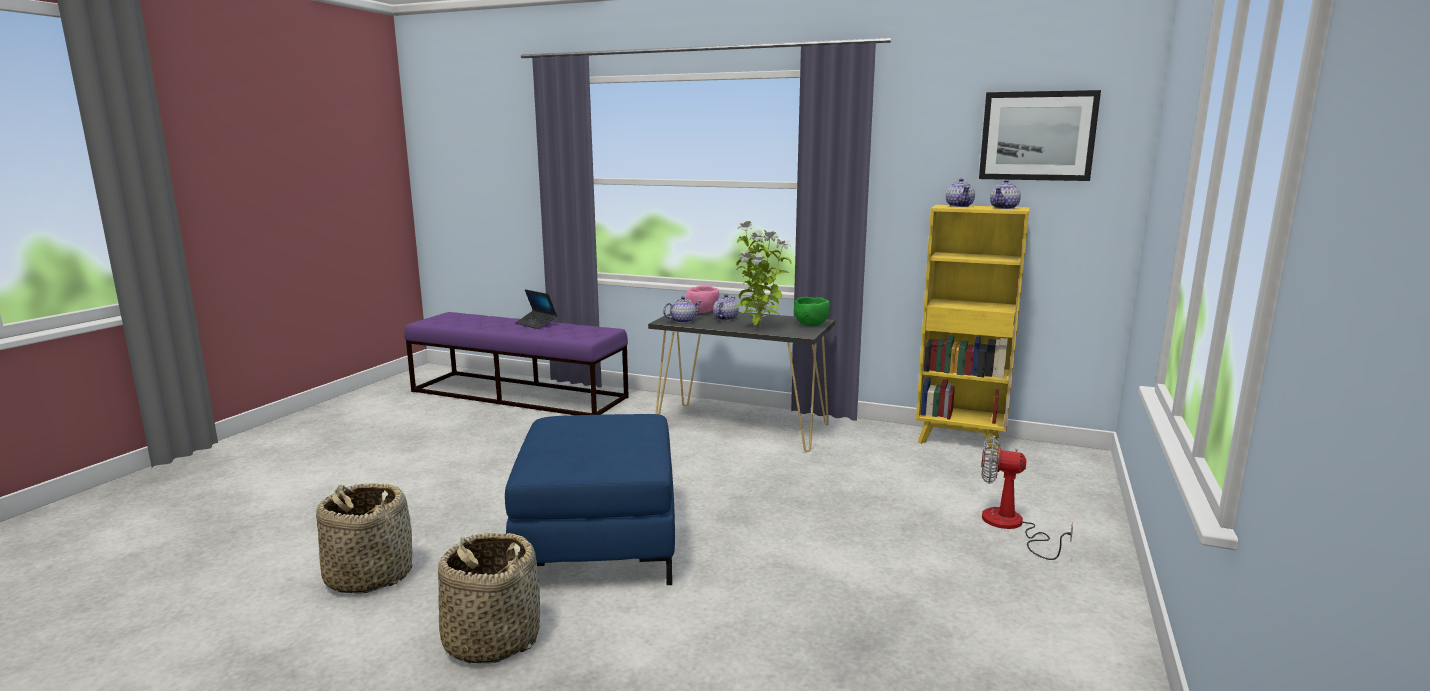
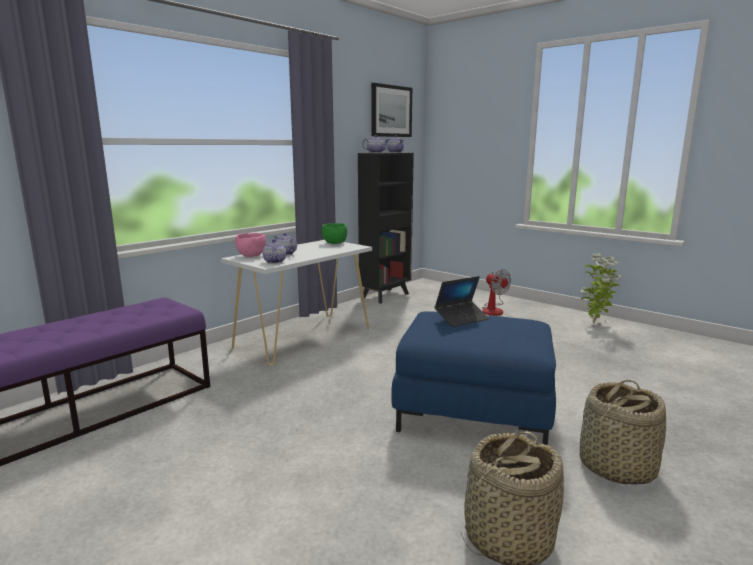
camera: 70 degrees left, 0 degrees up
(536, 324) = (67, 324): laptop -> laptop (461, 318)
(742, 427) = (304, 337): black console table -> white console table
(759, 328) = (326, 251): potted plant -> potted plant (595, 324)
(960, 440) = (386, 296): yellow bookcase -> black bookcase
(1011, 526) = (493, 310): fan -> fan turned 75 degrees counterclockwise

